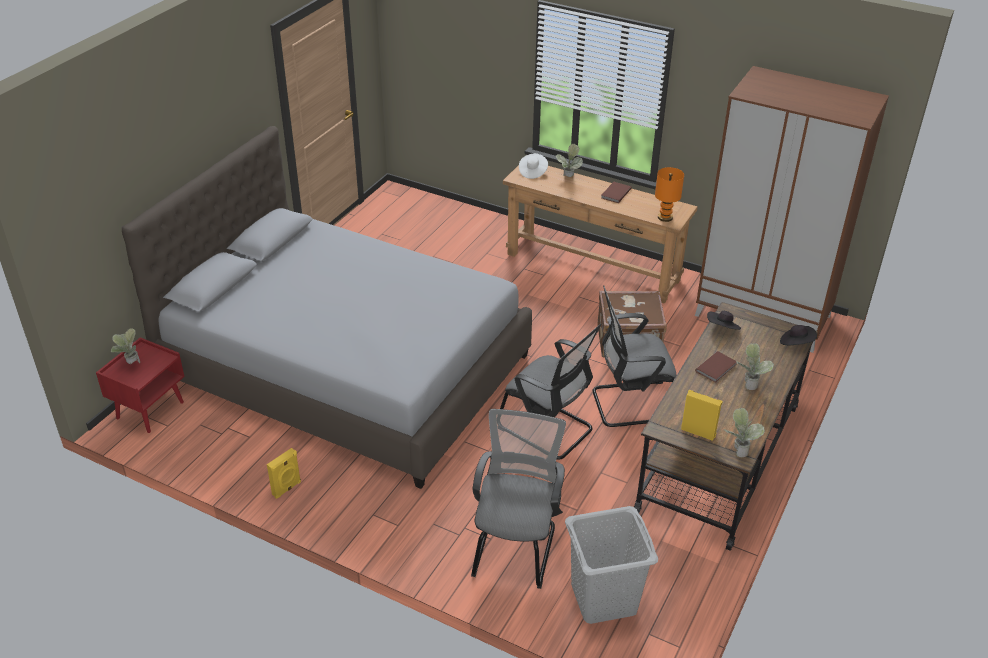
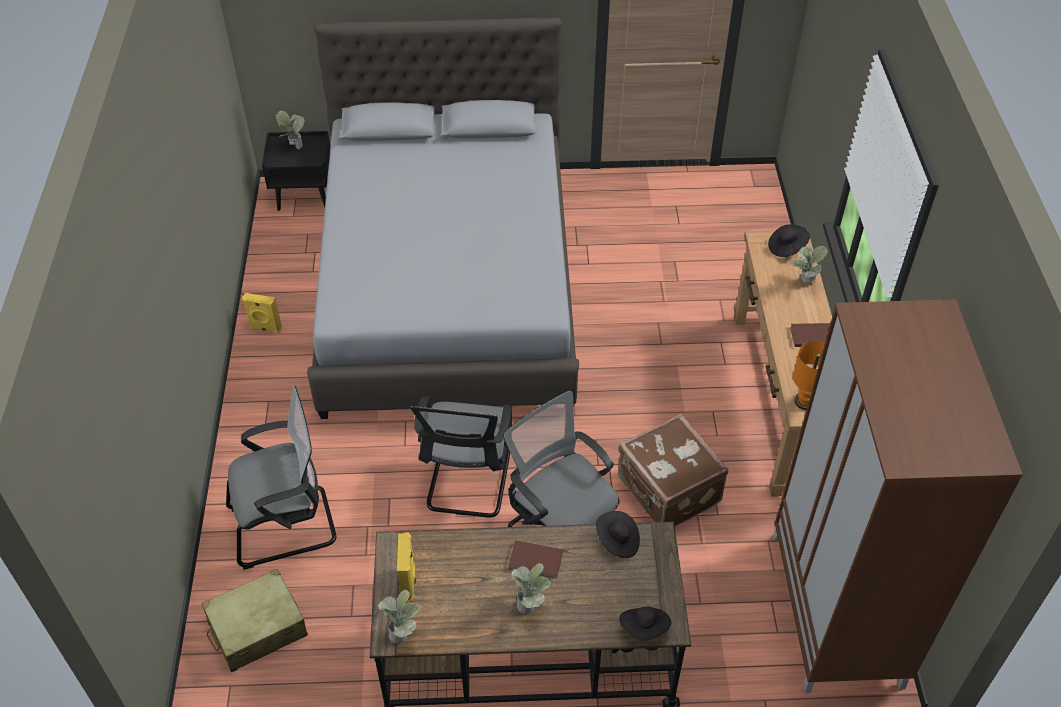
camera: 60 degrees right, 10 degrees up
(150, 410) = (305, 195): red nightstand -> black nightstand
(532, 172) = (786, 247): white hat -> black hat
(604, 599) = (257, 628): grey laundry basket -> beige suitcase

